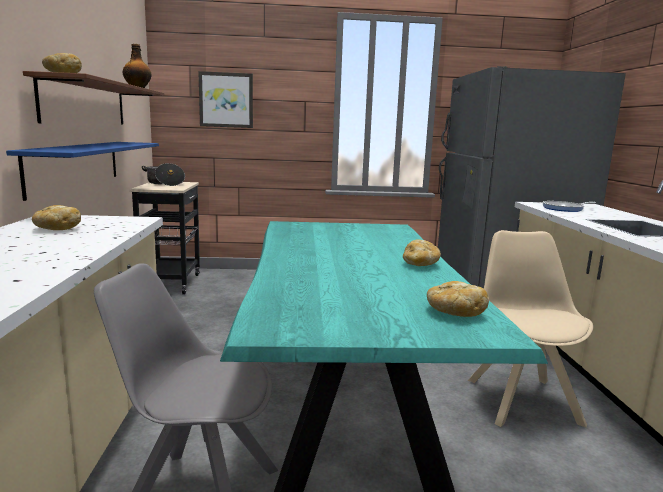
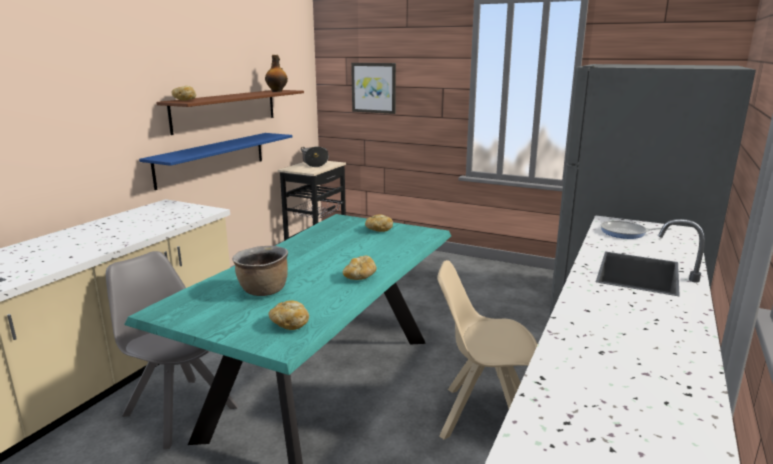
camera: 30 degrees right, 5 degrees up
(57, 229) = (150, 216): bread -> bread (378, 230)
(350, 289) = (263, 291): none -> brown cooking pot
(522, 399) = (482, 417): beige chair -> beige chair turned 105 degrees counterclockwise

